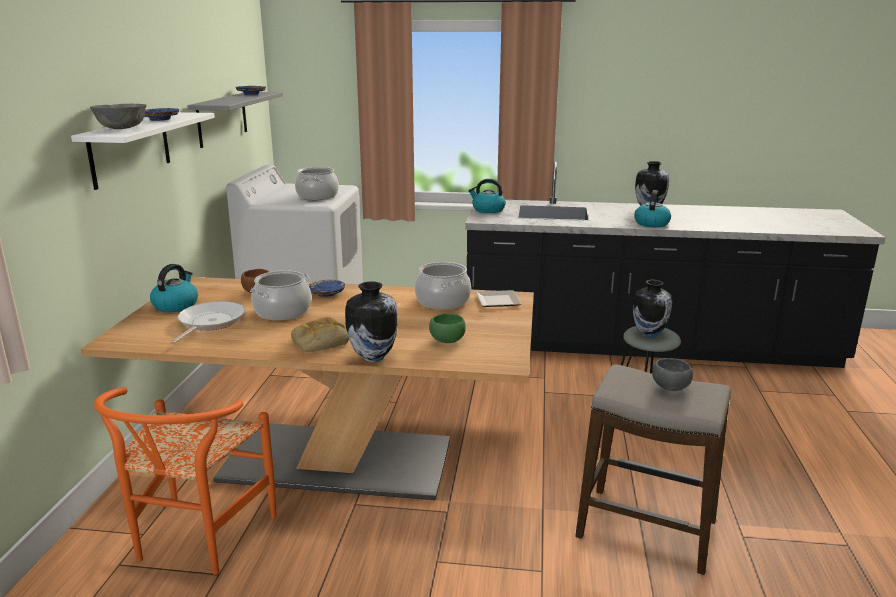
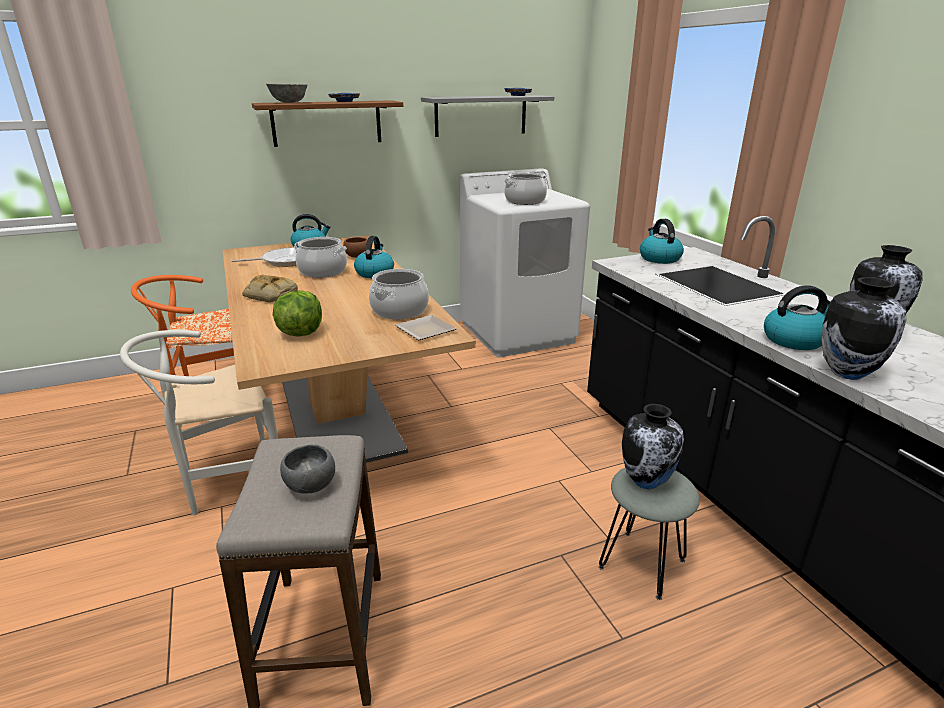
camera: 60 degrees right, 5 degrees up
(130, 149) = (327, 123): white shelf -> brown shelf
(326, 294) = (374, 273): blue plate -> kettle
(373, 357) = (248, 316): vase -> vase (847, 373)
(394, 554) = (225, 482): none -> white chair
(447, 341) = (300, 333): green bowl -> lettuce

